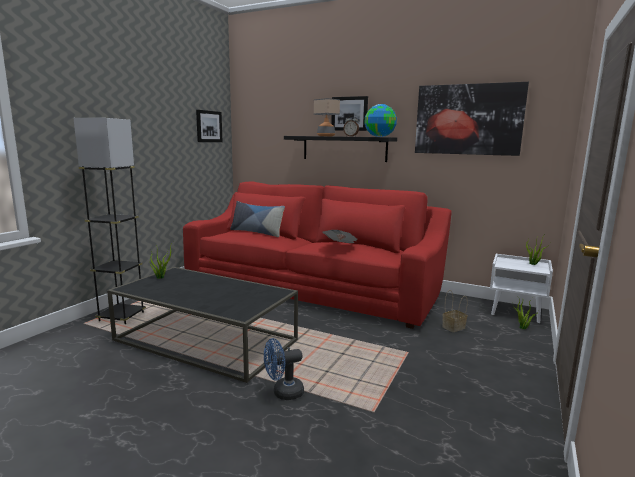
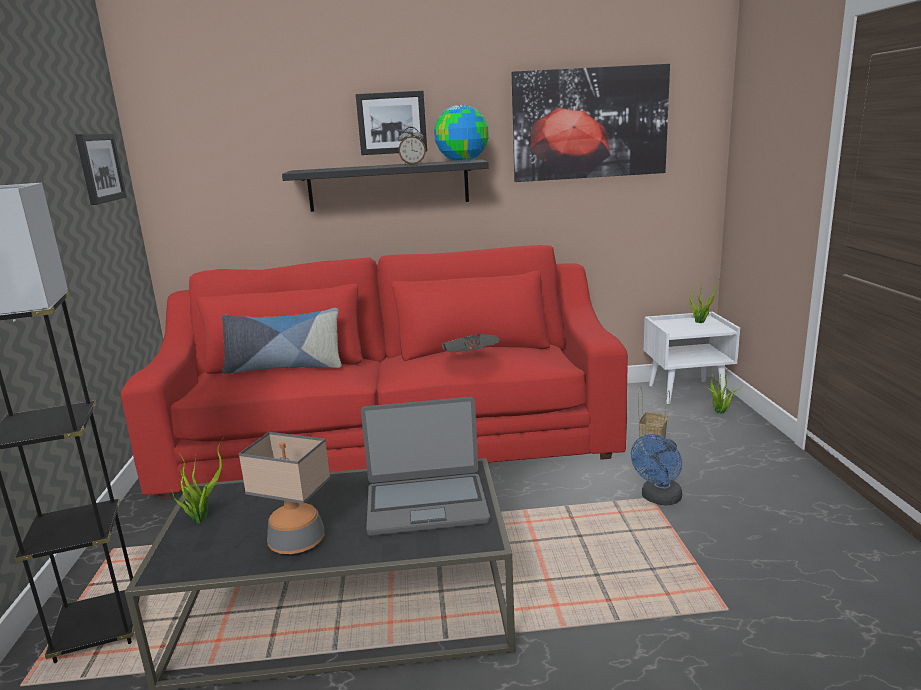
camera: 30 degrees left, 5 degrees up
(242, 298) = (426, 504): none -> laptop
(283, 393) = (585, 641): blue fan -> blue fan (659, 499)
(326, 136) = (360, 167): table lamp -> table lamp (296, 541)

